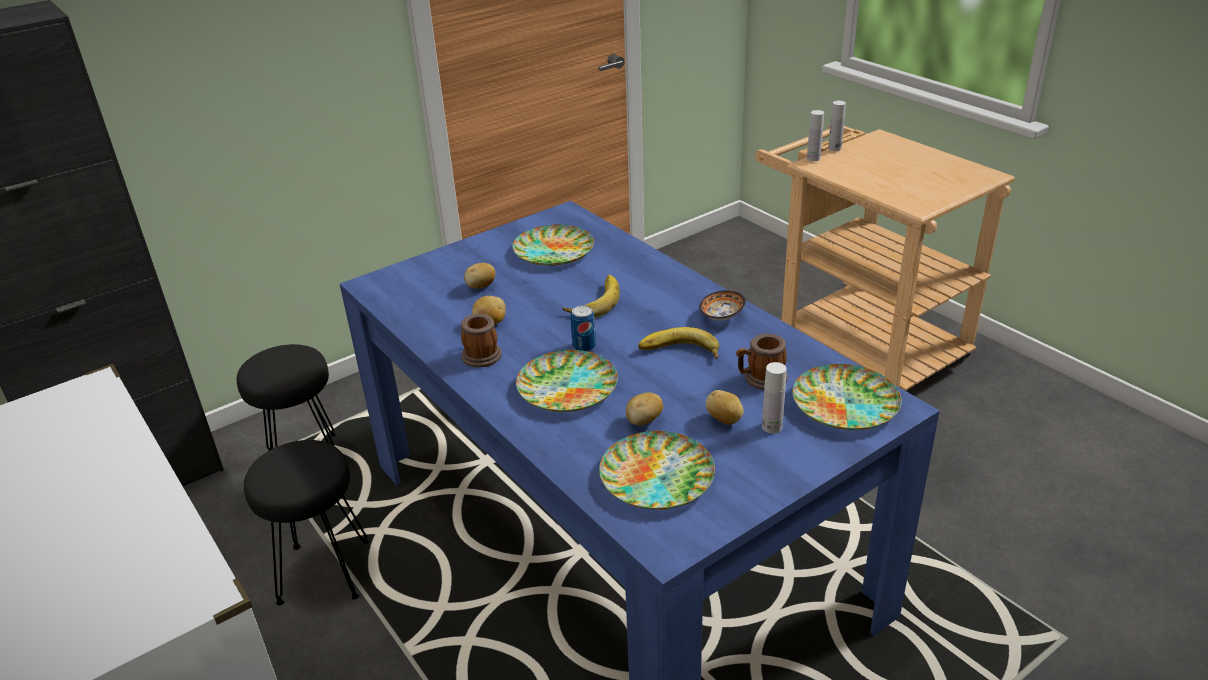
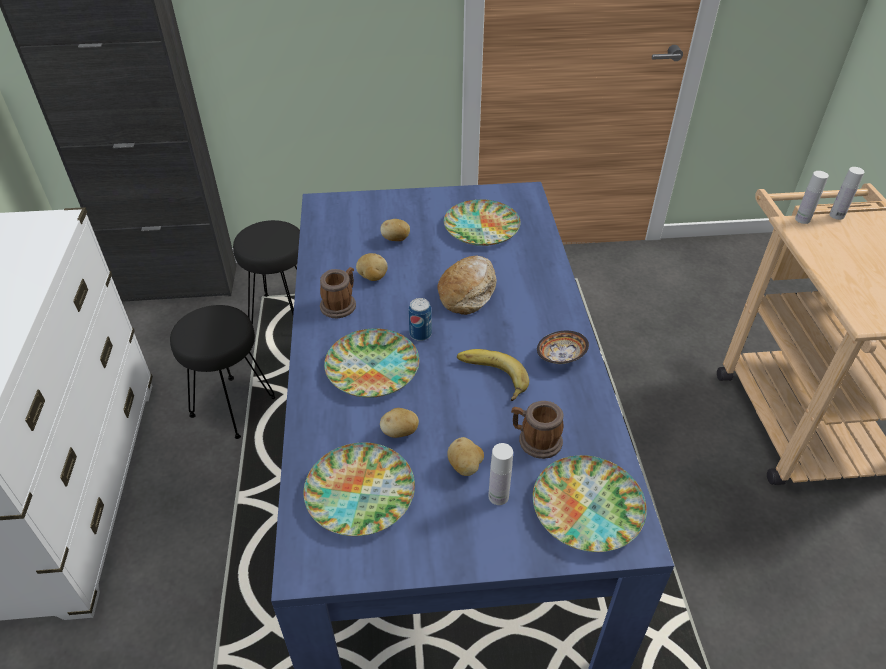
camera: 30 degrees right, 10 degrees up
(593, 301) = (468, 292): banana -> bread

